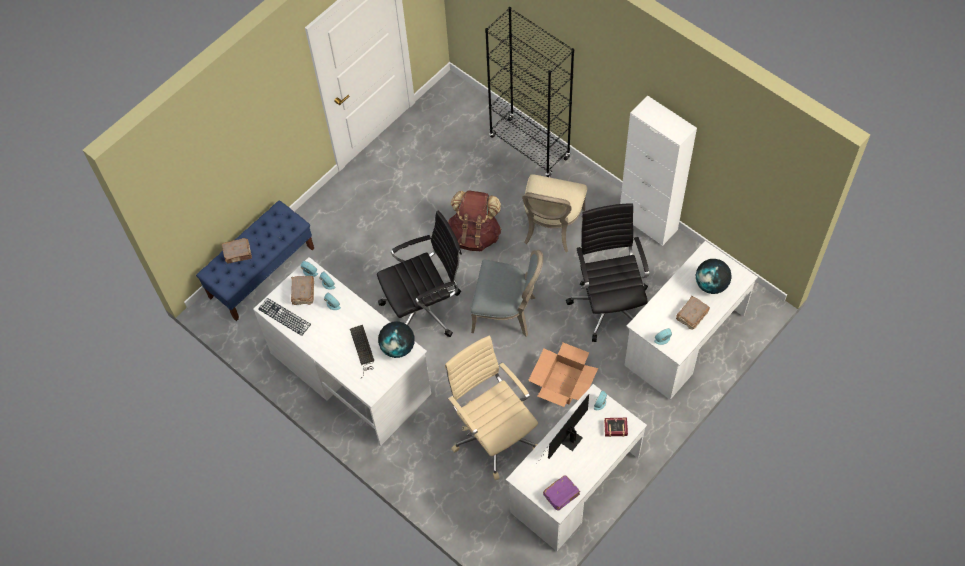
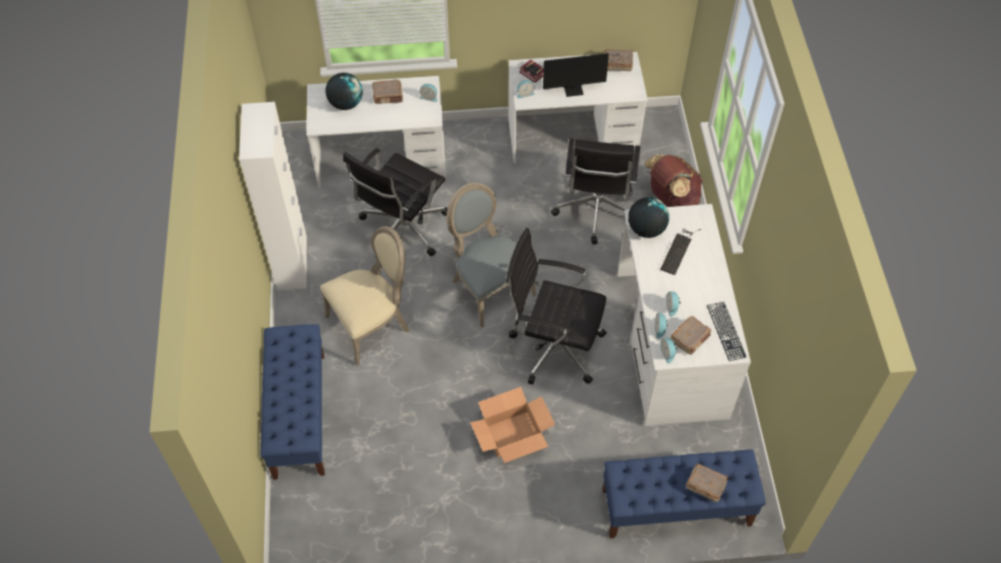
camera: 140 degrees left, 5 degrees down
(475, 234) = (442, 374): brown backpack -> brown backpack (671, 198)
(494, 434) = (596, 210): beige office chair -> black office chair
(529, 147) = (299, 415): black bookcase -> blue bench
(562, 382) = (505, 204): cardboard box -> cardboard box (512, 434)
(562, 495) = (617, 64): purple book -> brown book

